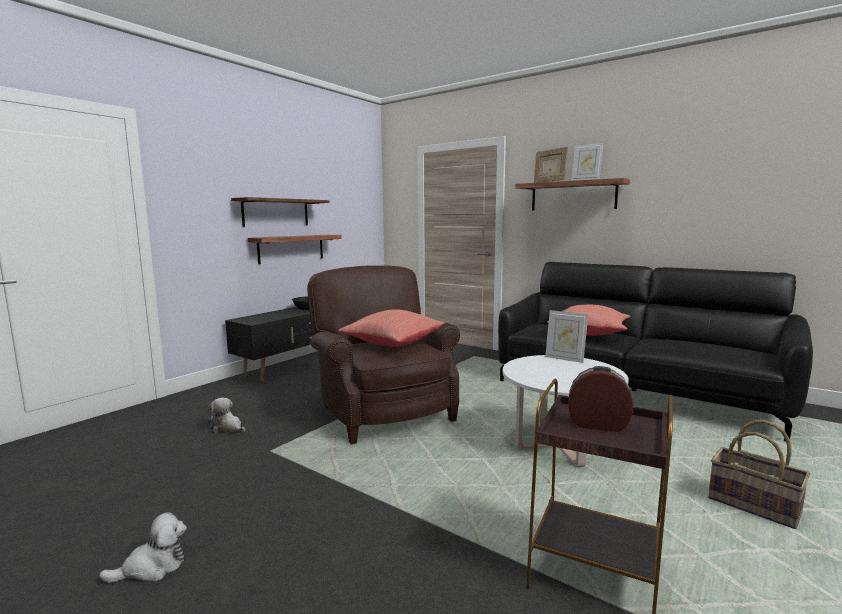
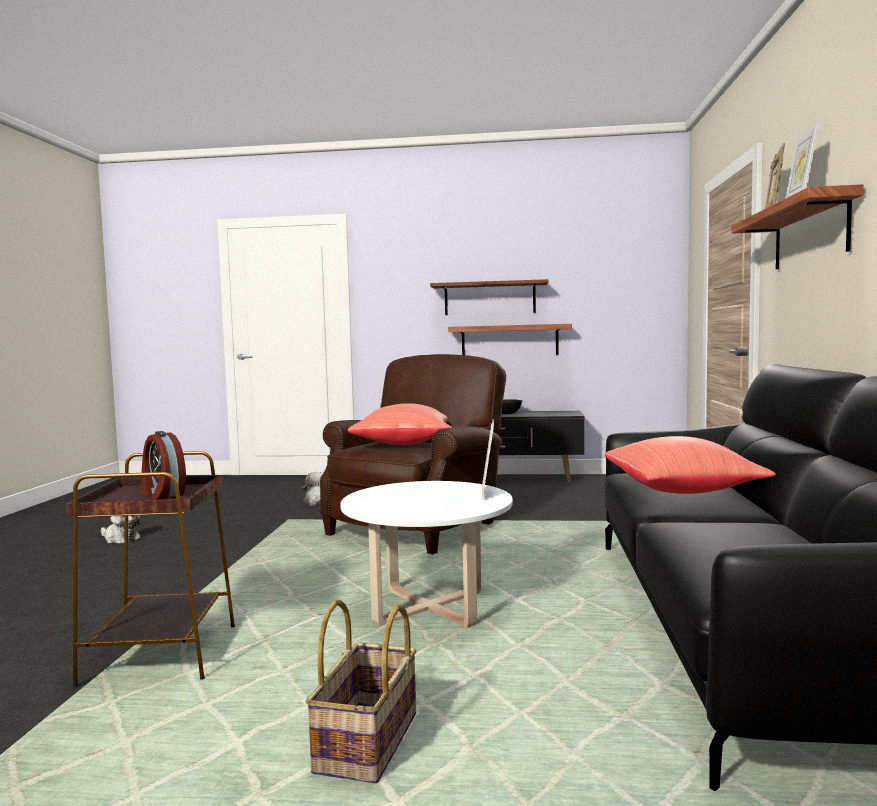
camera: 60 degrees right, 5 degrees down
(598, 424) = (162, 494): alarm clock -> alarm clock turned 150 degrees clockwise

